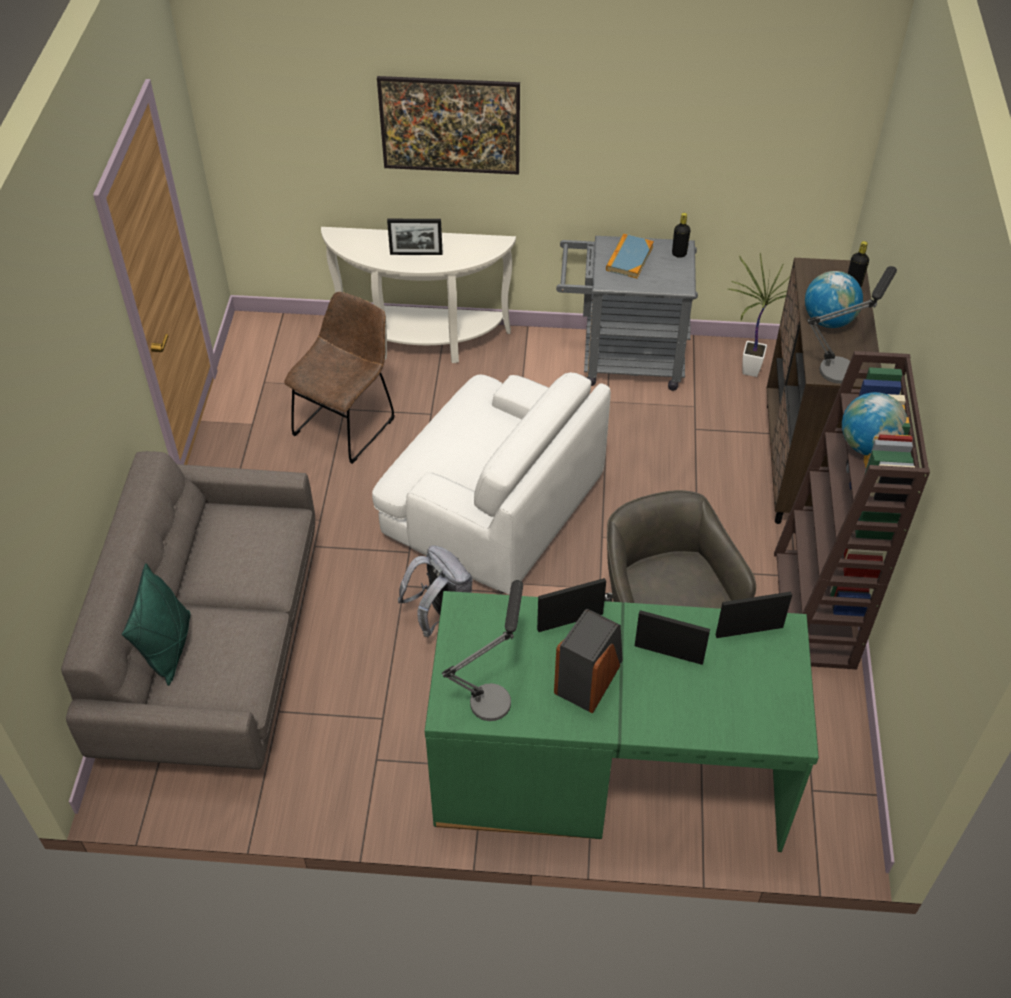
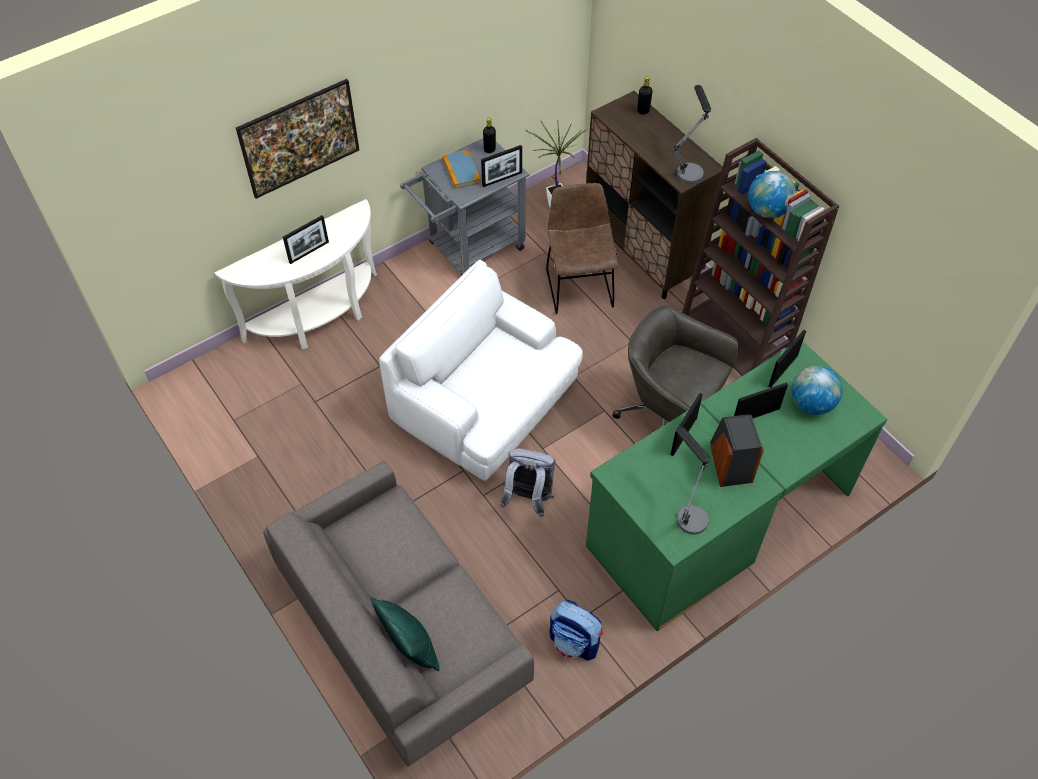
camera: 40 degrees left, 5 degrees up
(347, 423) = (328, 410): brown chair -> brown chair (578, 285)
(348, 776) = (575, 642): none -> backpack
(492, 506) = (485, 402): white armchair -> white armchair turned 135 degrees counterclockwise
(662, 286) = (502, 179): none -> picture frame
(828, 320) = (652, 143): globe -> globe (811, 403)

